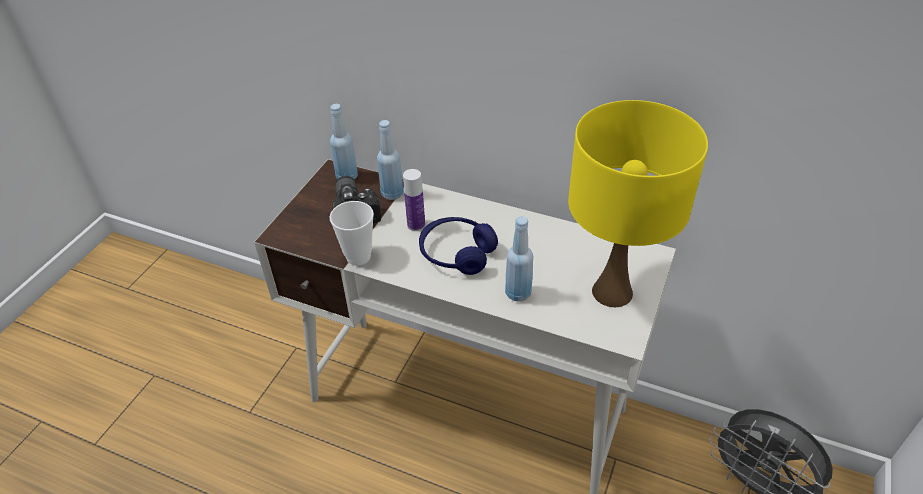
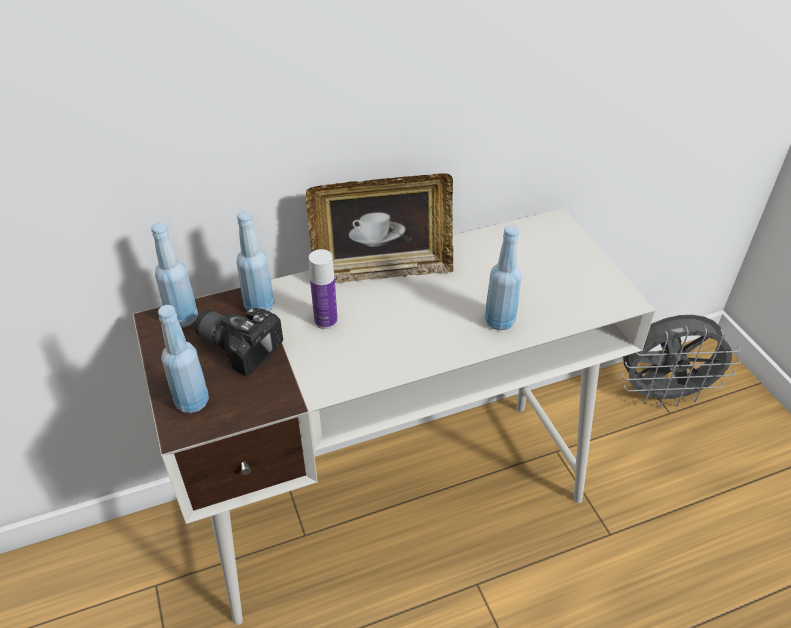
camera: 45 degrees left, 0 degrees up
(297, 224) = (192, 402): none -> blue bottle
(358, 256) = (308, 388): cup -> none
(457, 253) = (400, 322): blue headphones -> none
(488, 215) = (382, 270): none -> picture frame
(611, 292) = (566, 271): yellow table lamp -> none

